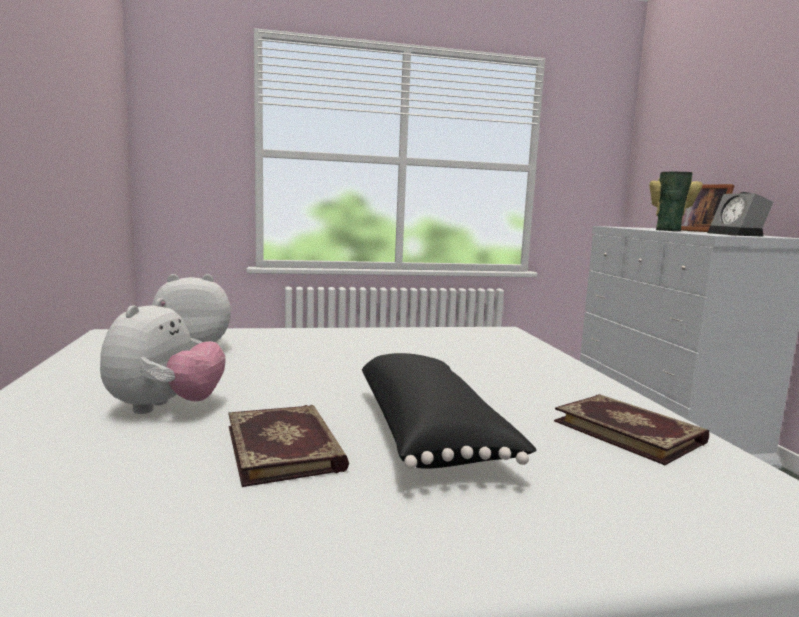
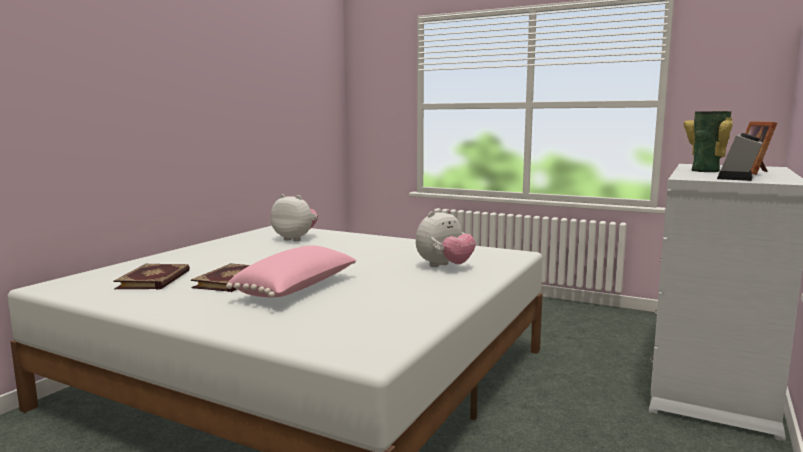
camera: 40 degrees right, 0 degrees up
(165, 408) = (226, 260): plush toy -> plush toy (444, 266)
(430, 434) = (298, 289): black pillow -> pink pillow
(629, 431) = (399, 310): book -> book (155, 280)

